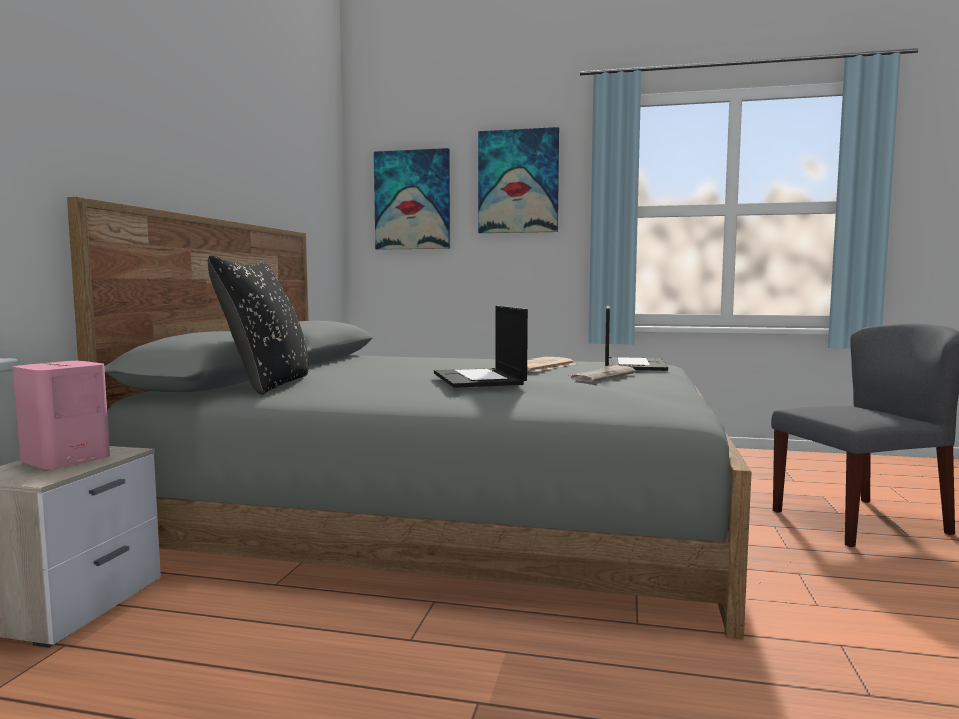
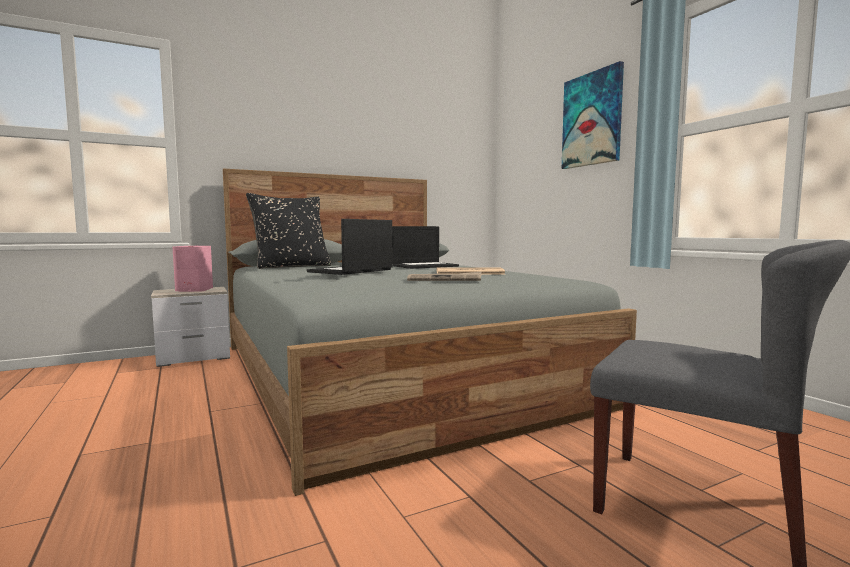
camera: 50 degrees right, 0 degrees up
(412, 200) = (527, 148): picture -> none
(633, 364) = (532, 277): laptop -> laptop (425, 266)

